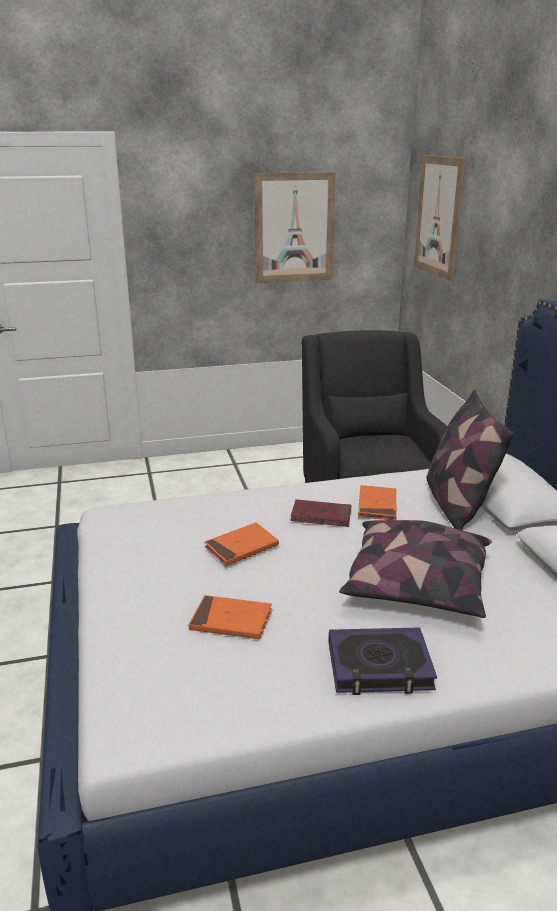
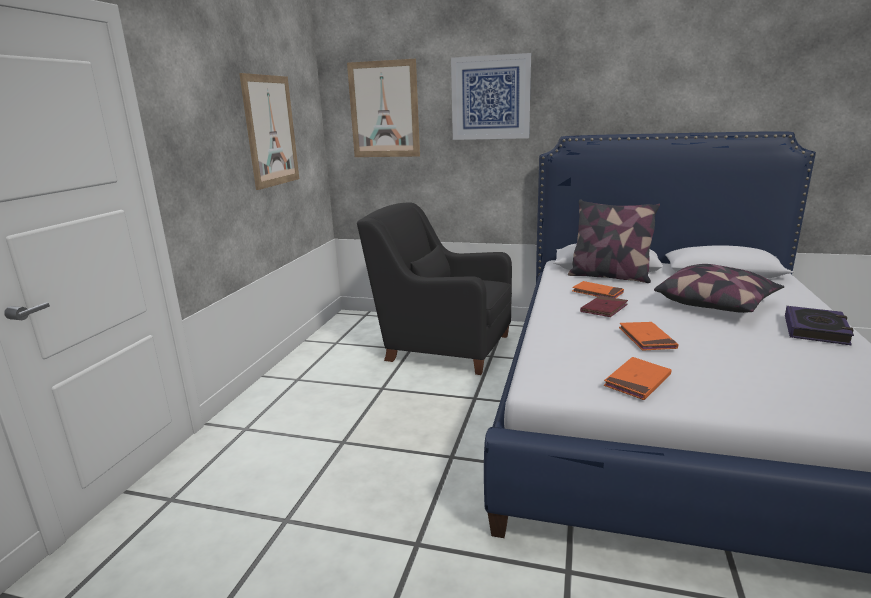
camera: 60 degrees left, 5 degrees down
(231, 621) = (759, 361): orange book -> orange book (637, 381)
(510, 222) = (490, 98): none -> picture

